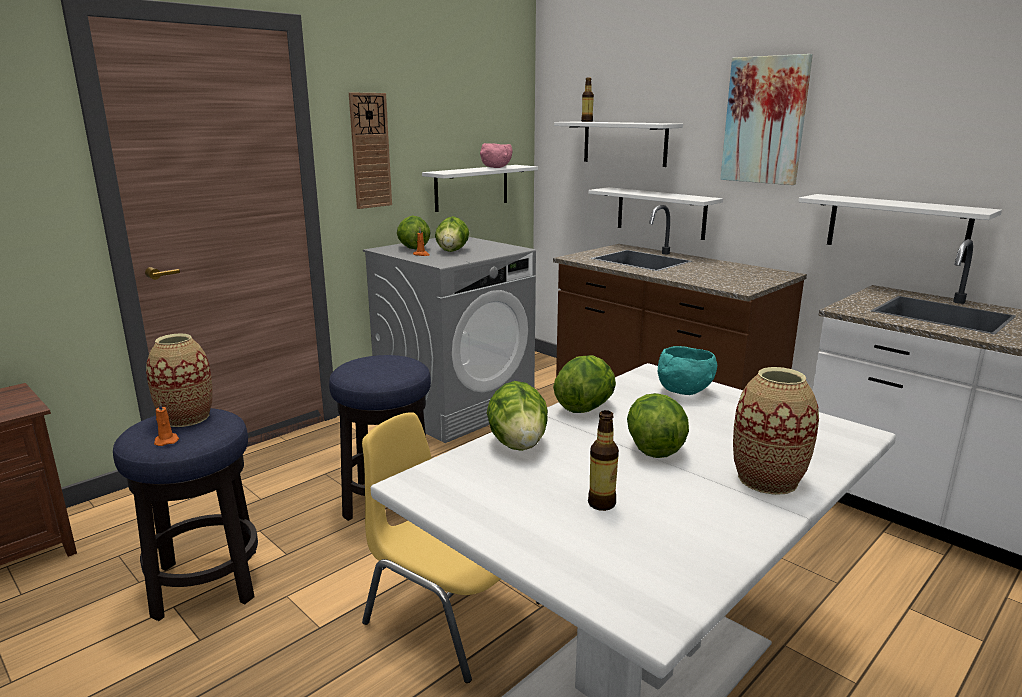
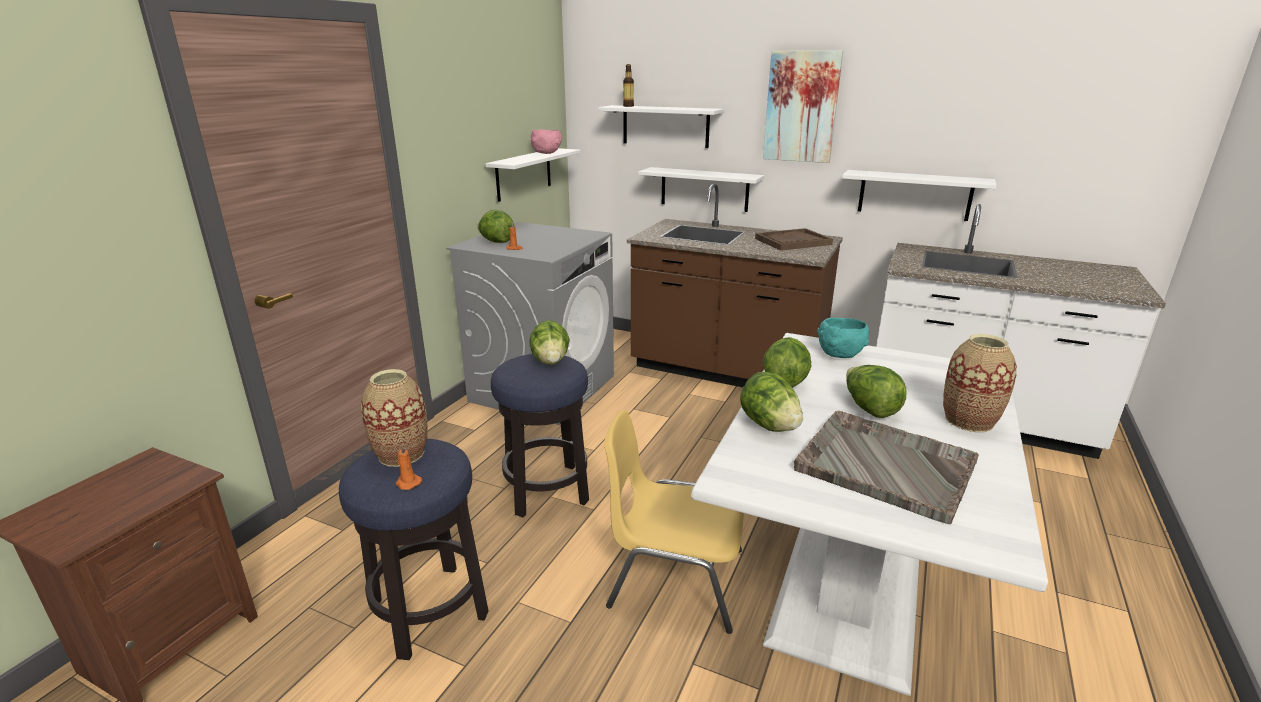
camera: 20 degrees left, 5 degrees up
(370, 151) = (443, 146): wall clock -> none
(452, 251) = (538, 241): lettuce -> lettuce (551, 361)
(601, 503) = (883, 465): bottle -> grey tray
(736, 274) = (792, 241): none -> brown tray

